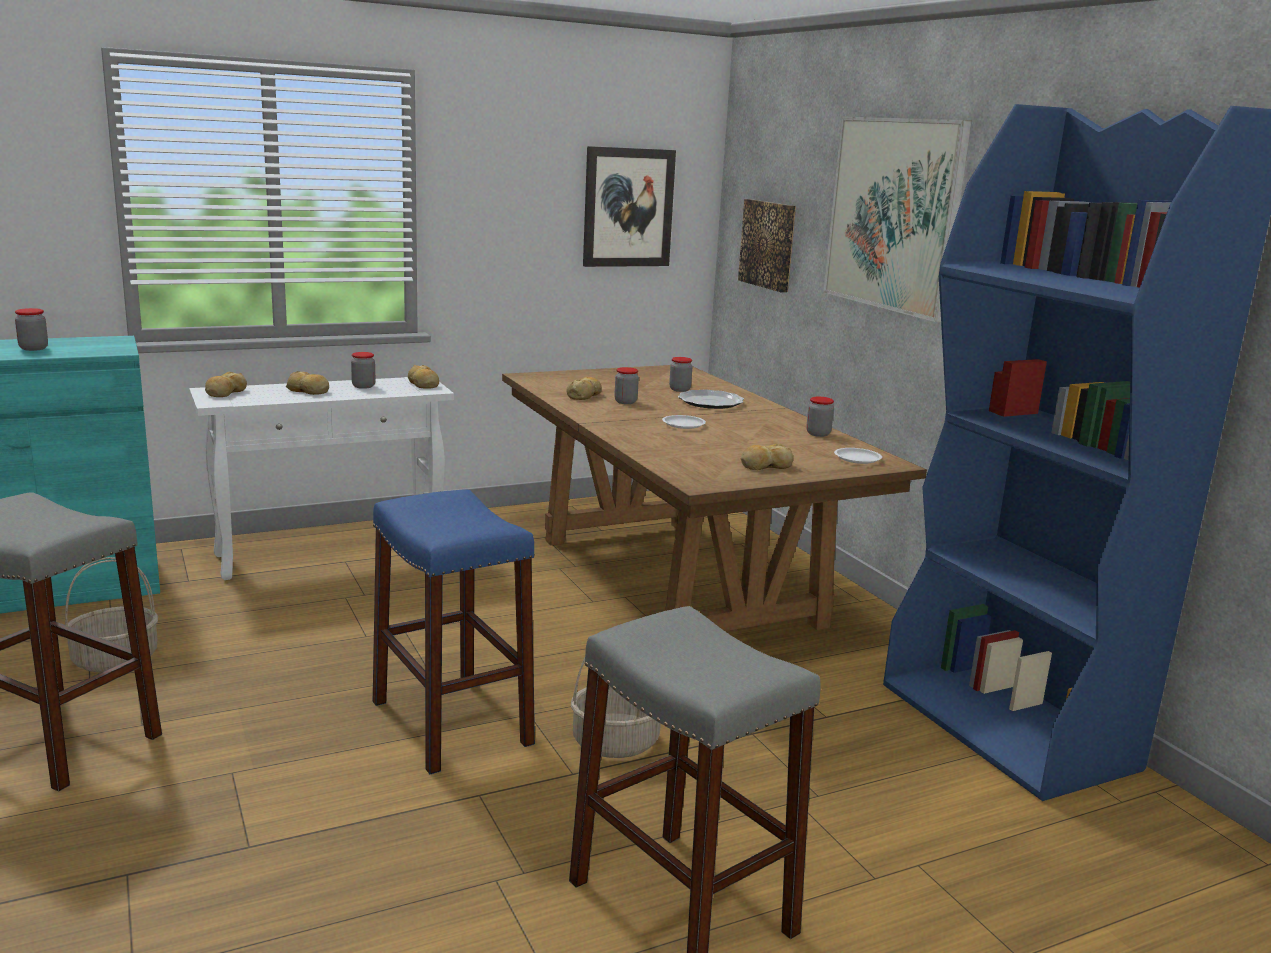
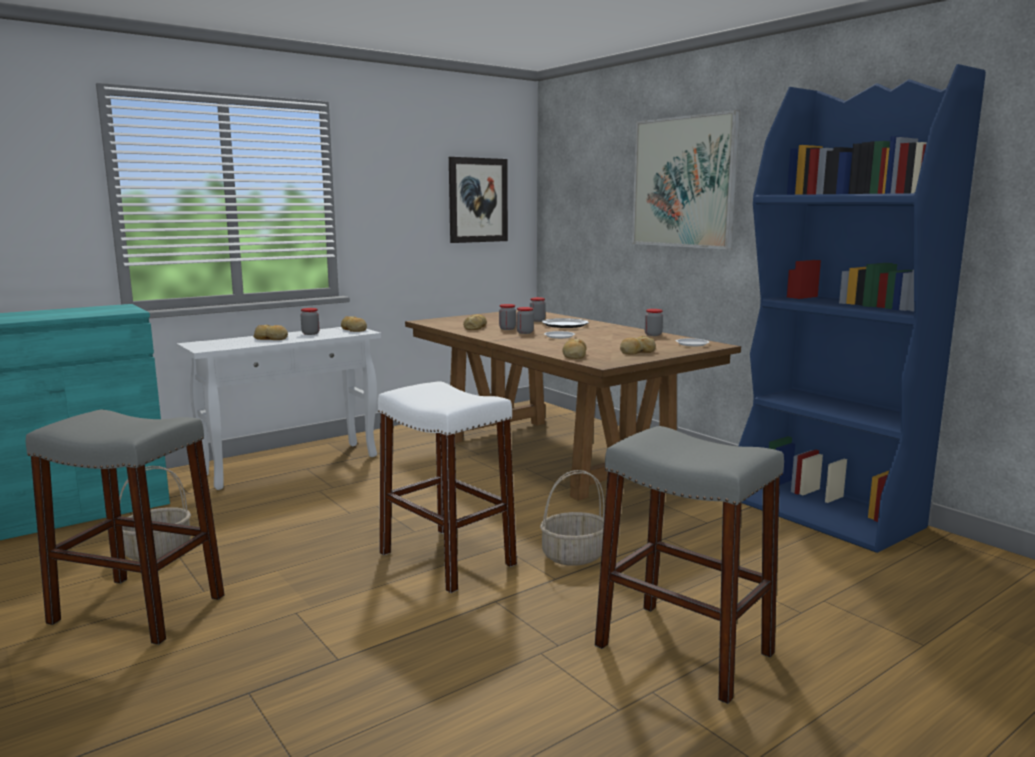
camera: 10 degrees left, 5 degrees down
(33, 348) = (59, 313): jar -> jar (525, 332)
(225, 392) = (208, 343): bread -> bread (574, 355)
(451, 722) = (447, 558): blue stool -> white stool
(768, 244) = (581, 218): picture -> none

